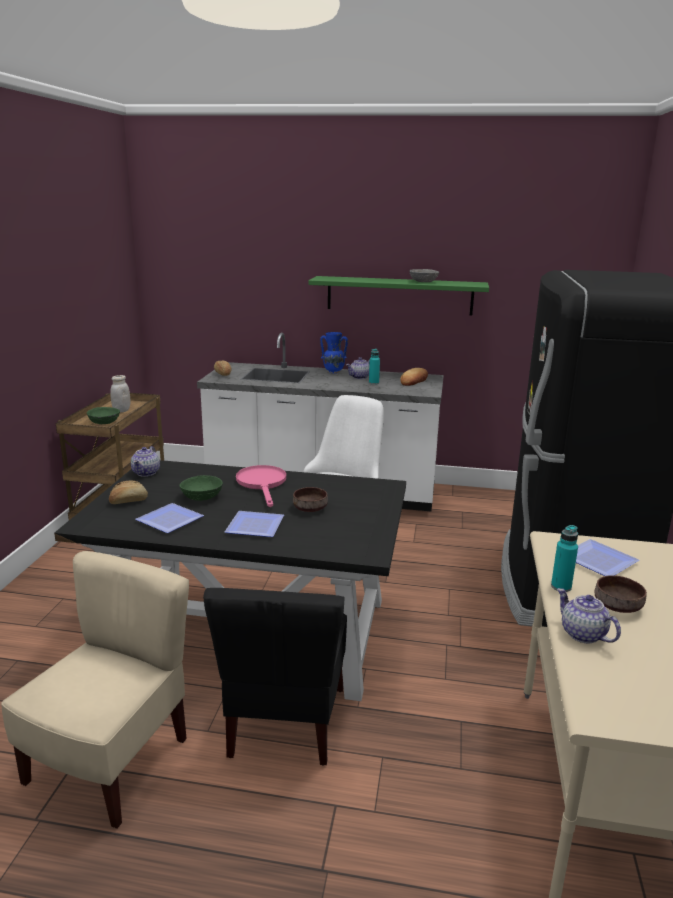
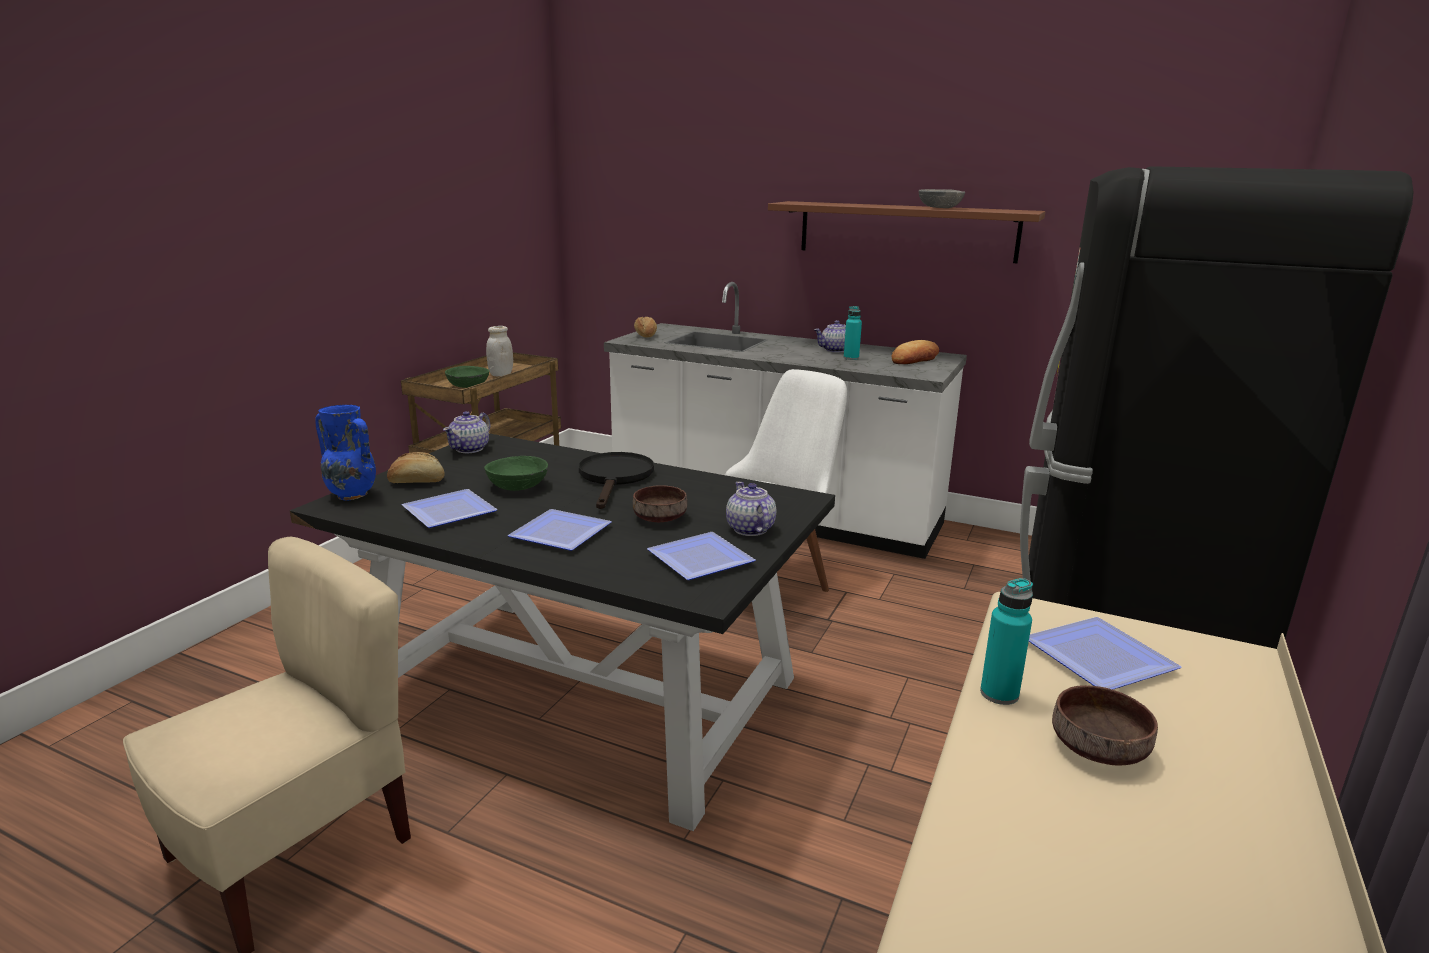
camera: 15 degrees right, 0 degrees up
(262, 484) = (615, 478): pink frying pan -> black frying pan
(285, 722) = (563, 841): black chair -> none
(333, 372) = (801, 342): blue vase -> blue vase (352, 495)
(355, 533) = (704, 560): none -> plate
(399, 295) = (906, 231): green shelf -> brown shelf
(582, 634) = (995, 791): teapot -> teapot (749, 529)

